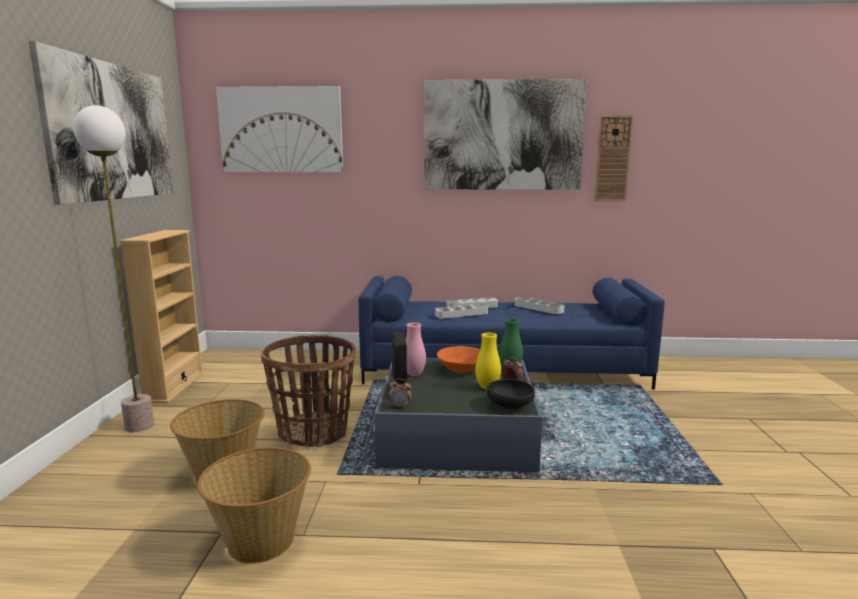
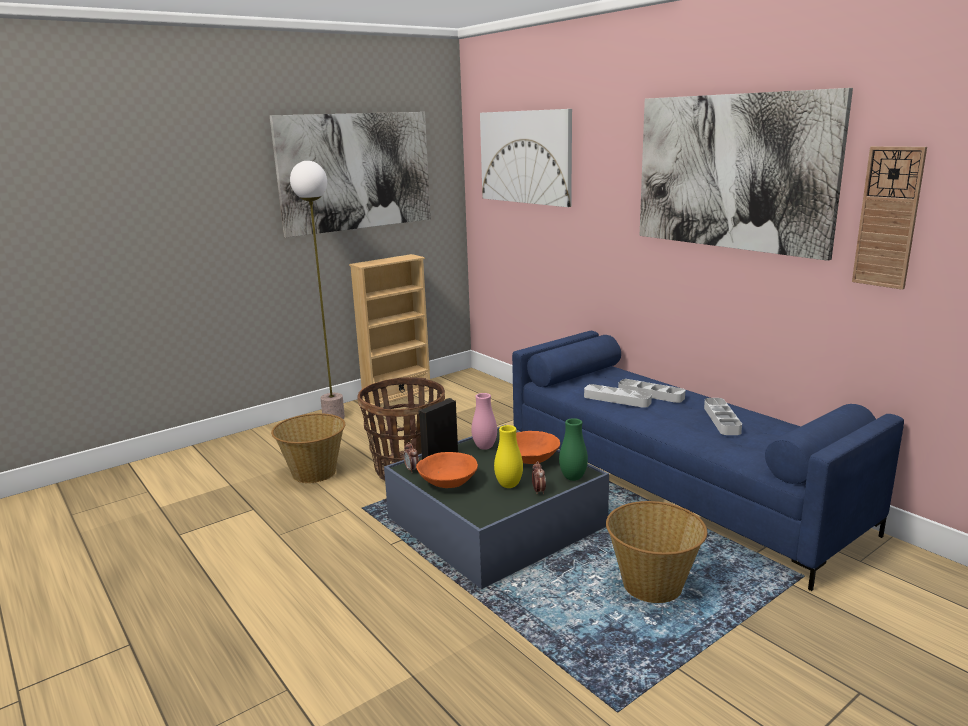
camera: 50 degrees right, 5 degrees up
(261, 540) = (258, 525): basket -> basket (652, 585)
(446, 402) = (448, 482): none -> orange bowl
(509, 405) = (484, 509): black bowl -> none

